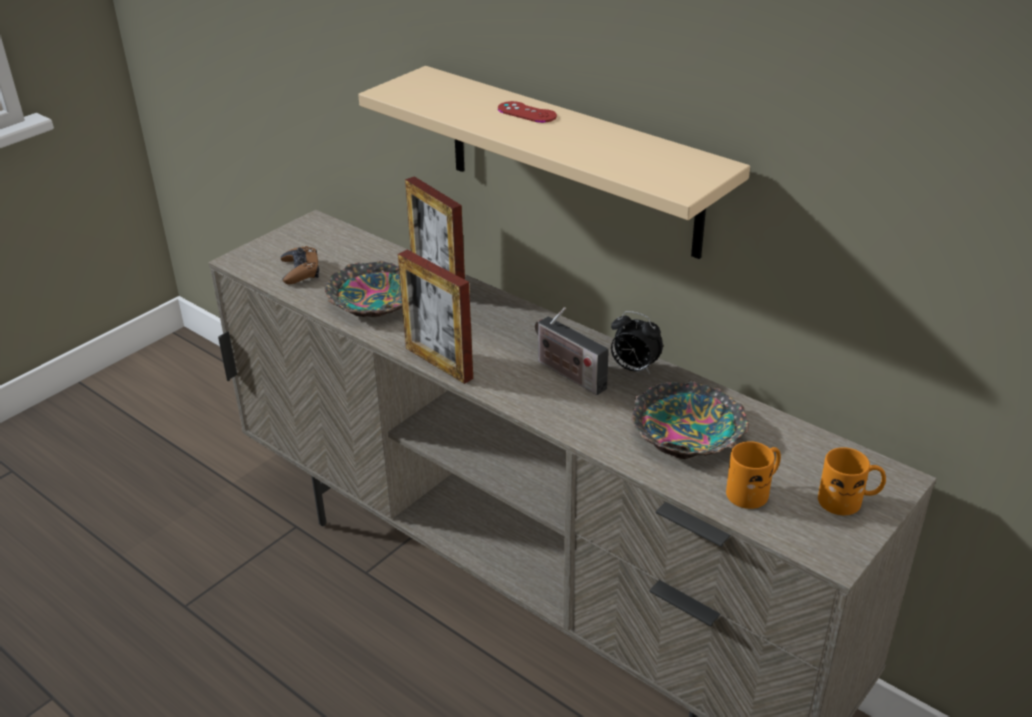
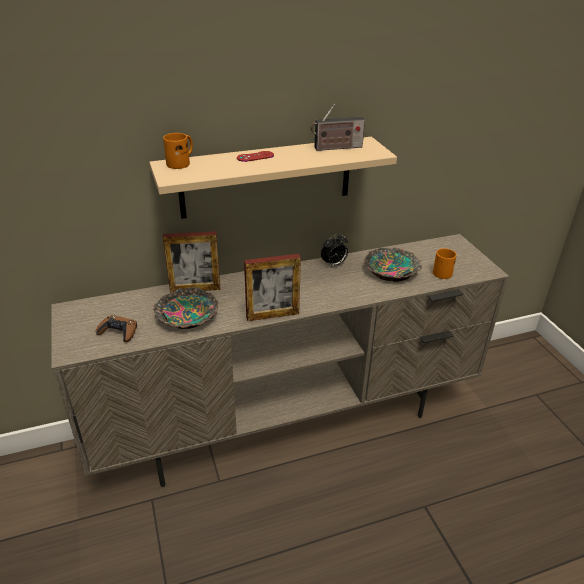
camera: 60 degrees left, 0 degrees up
(567, 374) = (320, 282): radio -> radio (336, 148)
(849, 501) = (461, 255): orange mug -> orange mug (181, 162)

